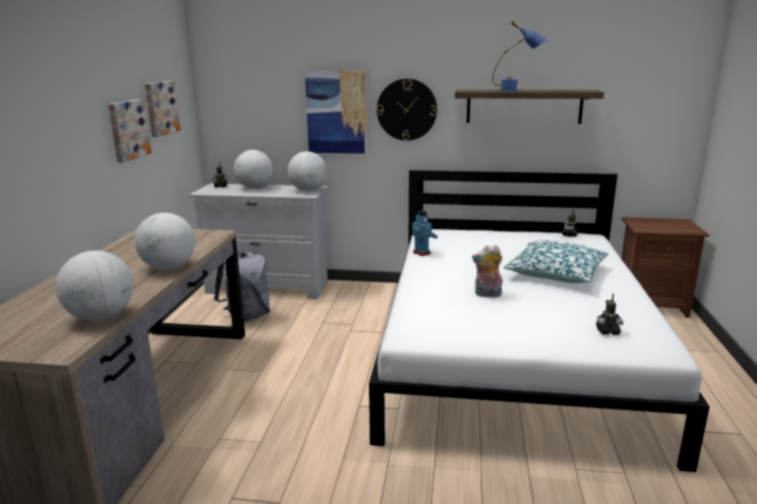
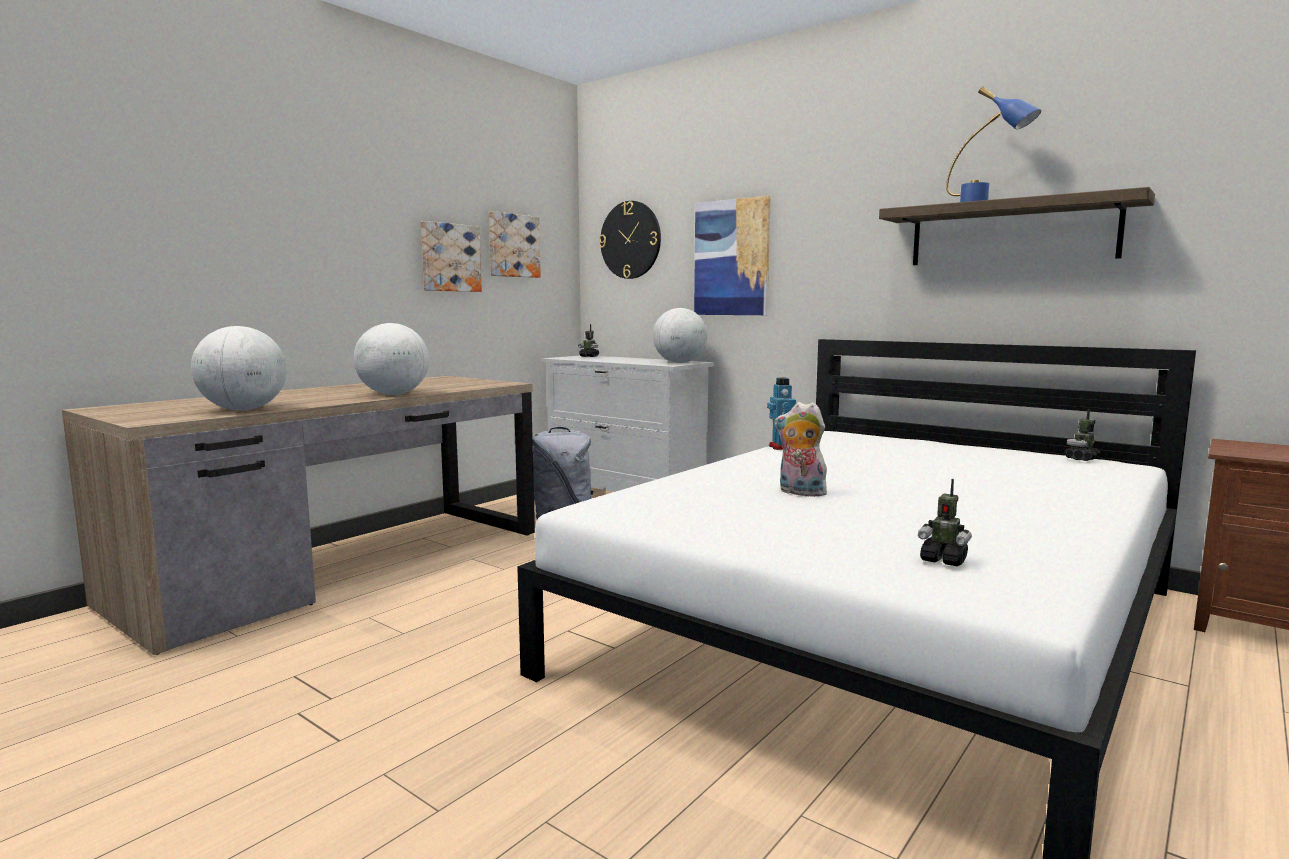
camera: 30 degrees right, 10 degrees down
(255, 188) = (623, 358): globe -> none
(406, 109) = (824, 249): wall clock -> wall clock (630, 240)
(555, 273) = (970, 489): pillow -> none

